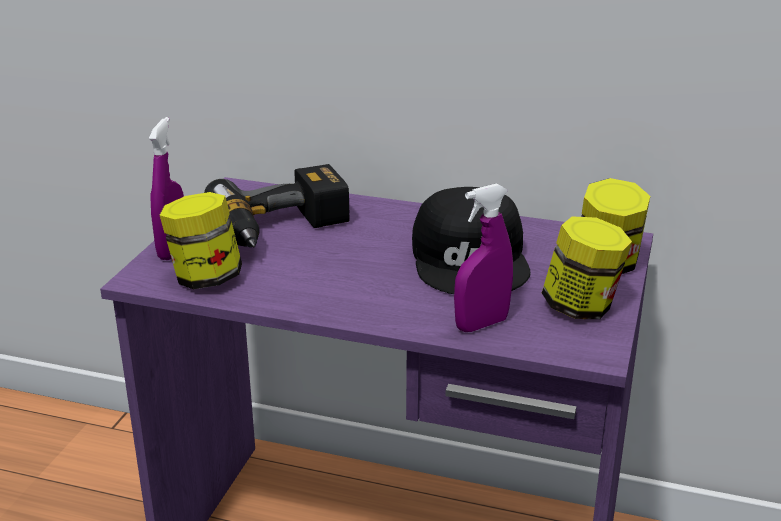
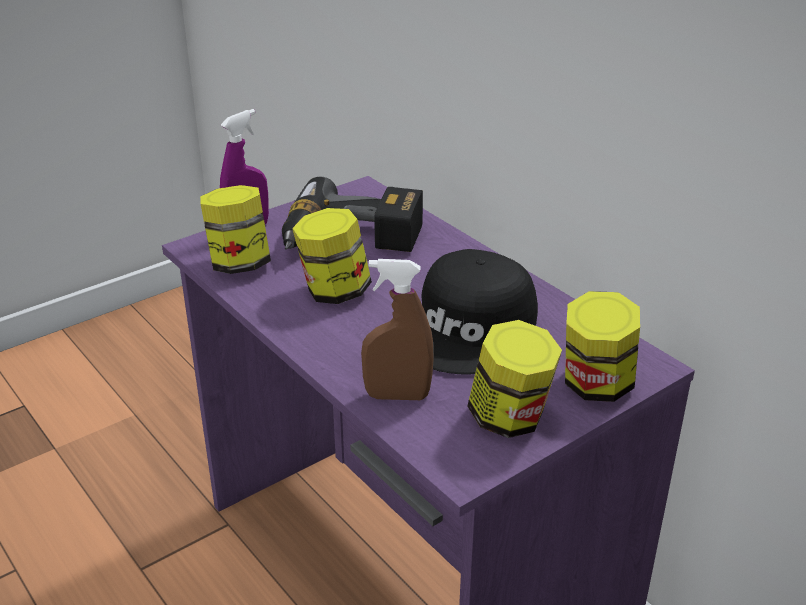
camera: 35 degrees right, 5 degrees up
(324, 271) = (334, 292): none -> jar
(481, 324) = (397, 396): purple spray bottle -> brown spray bottle

